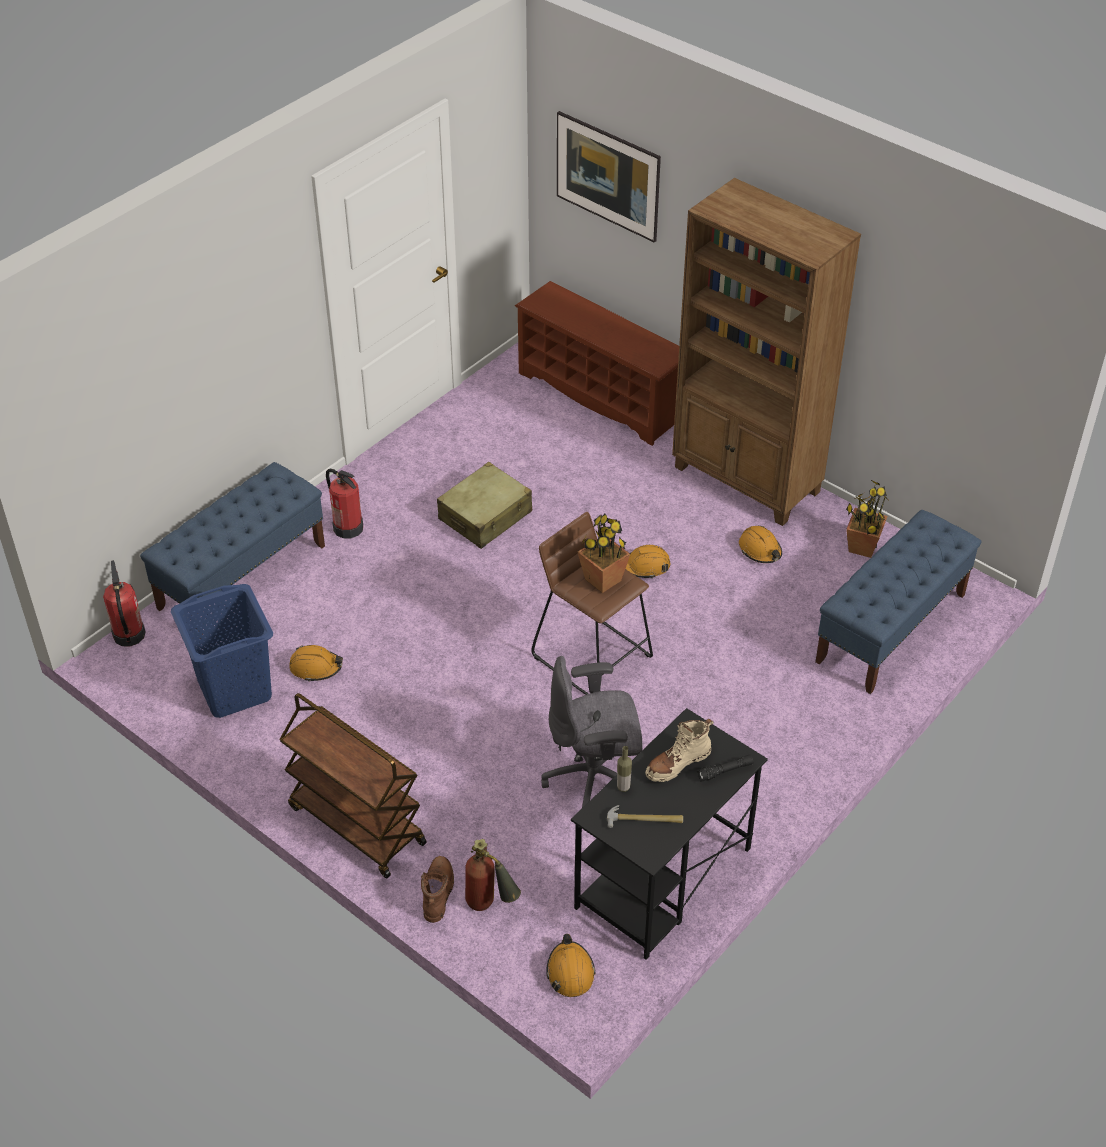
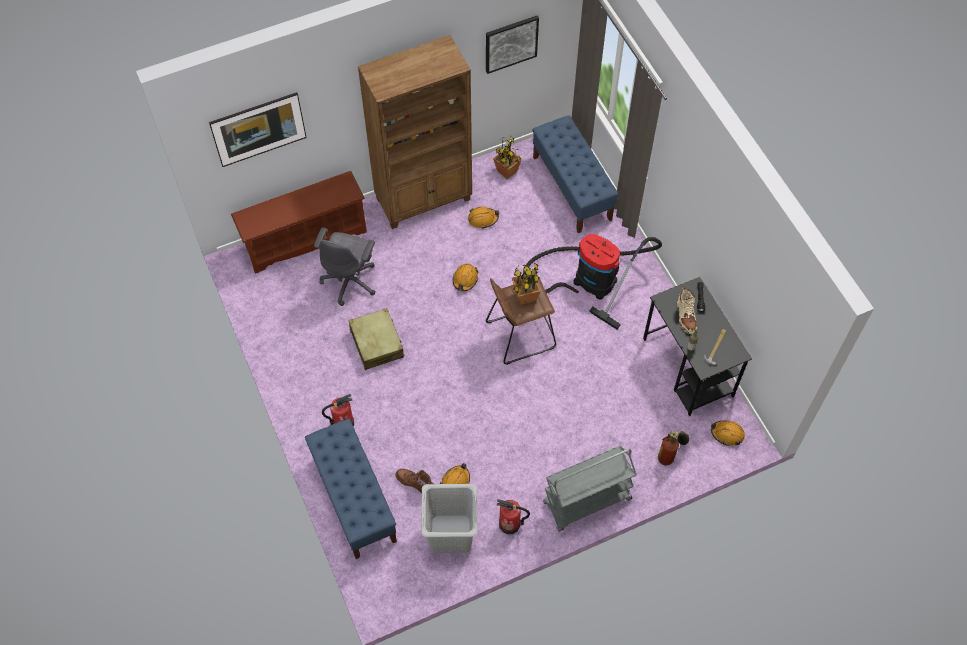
camera: 65 degrees left, 15 degrees up
(129, 635) = (371, 582): fire extinguisher -> fire extinguisher (510, 524)
(234, 690) = (451, 534): blue laundry basket -> grey laundry basket
(355, 825) = (586, 502): brown cart -> grey cart
(438, 892) = (651, 477): brown boot -> brown boot (415, 483)
(594, 779) = (608, 371): grey office chair -> grey office chair (350, 280)
(742, 703) = (590, 279): none -> vacuum cleaner
(947, 336) = (511, 43): none -> picture

